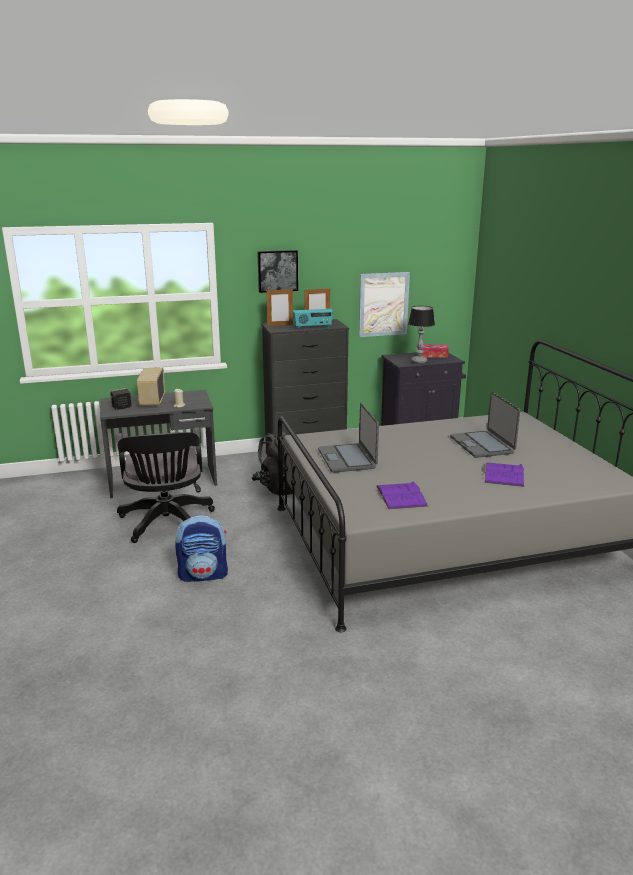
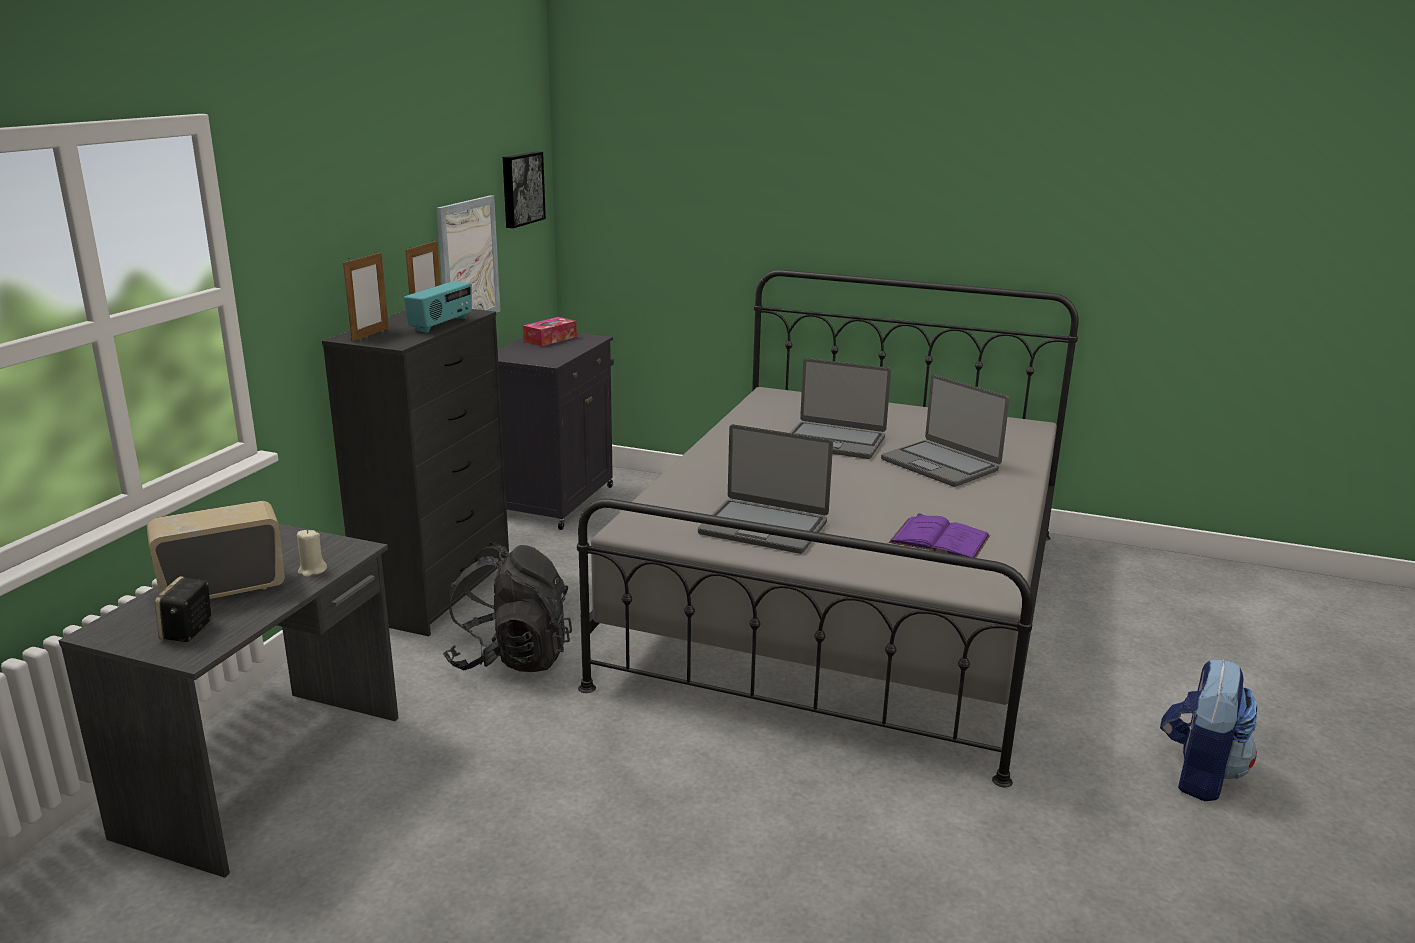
camera: 55 degrees left, 0 degrees up
(152, 401) = (223, 589): radio -> radio turned 120 degrees clockwise
(166, 524) = (465, 835): black office chair -> none
(204, 575) = (717, 858): backpack -> backpack (1199, 774)
(277, 271) = (325, 218): picture -> picture (521, 189)
(419, 361) = (559, 352): table lamp -> none
(504, 474) = (940, 464): purple book -> laptop

